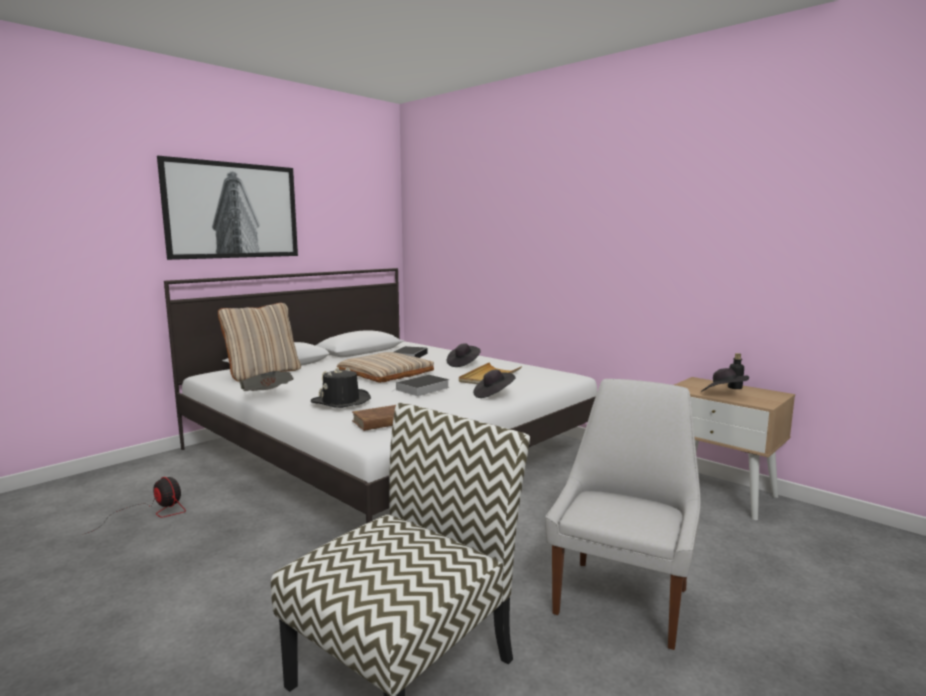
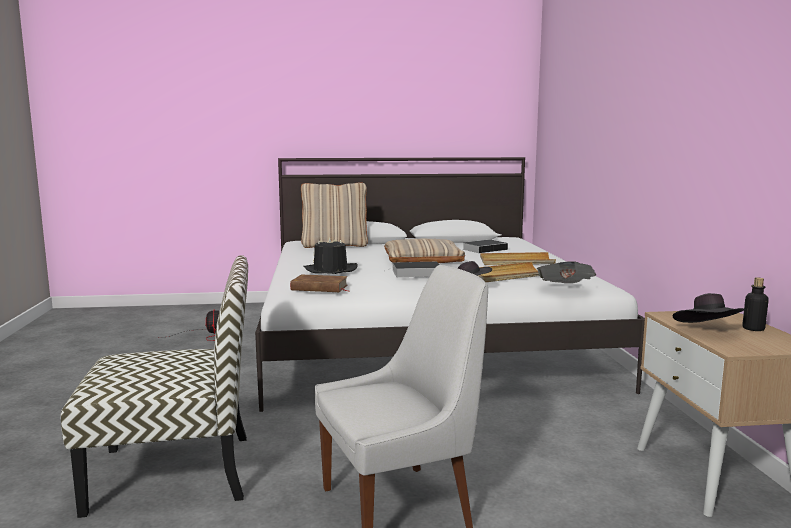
camera: 40 degrees right, 0 degrees up
(233, 210) = (344, 98): picture -> none
(267, 396) = (298, 259): newspaper -> newspaper (565, 289)
(463, 364) = (516, 262): black hat -> beige tray

